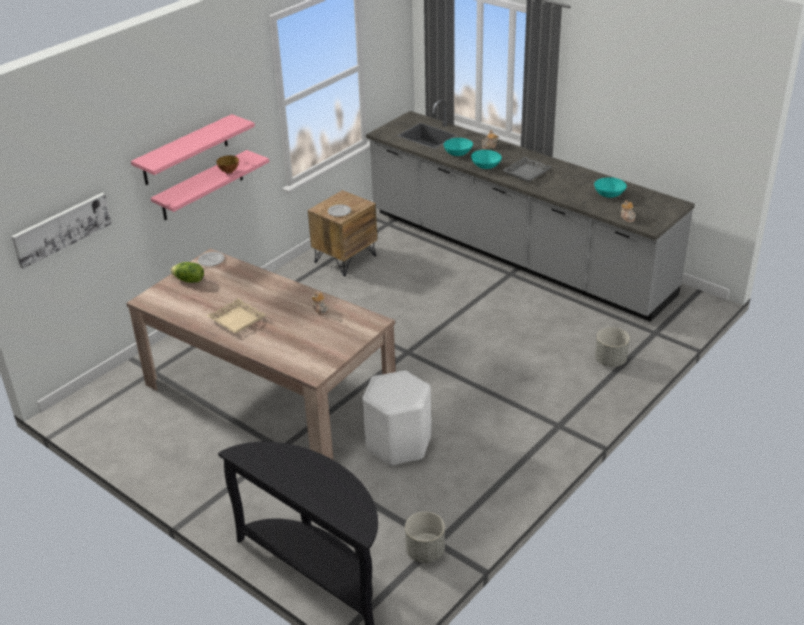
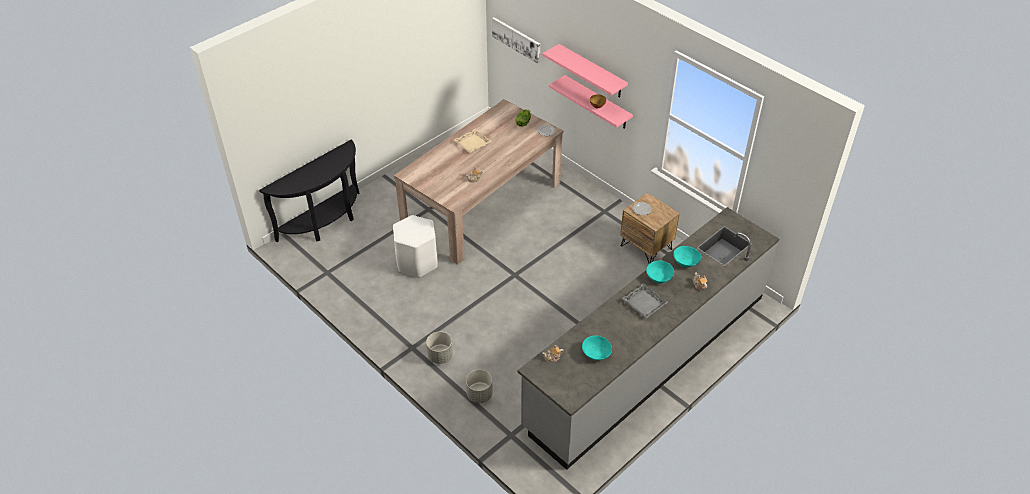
camera: 95 degrees right, 10 degrees up
(425, 551) = (322, 266): grey planter -> grey planter (440, 356)

